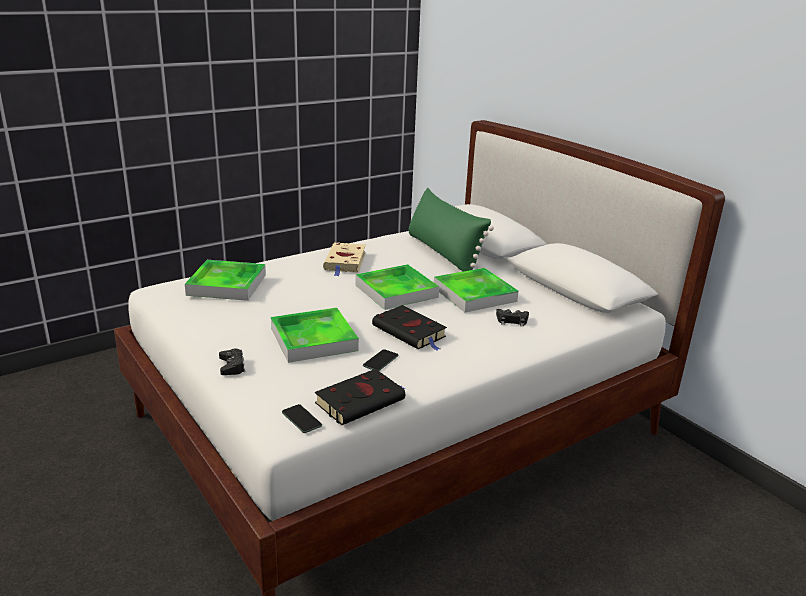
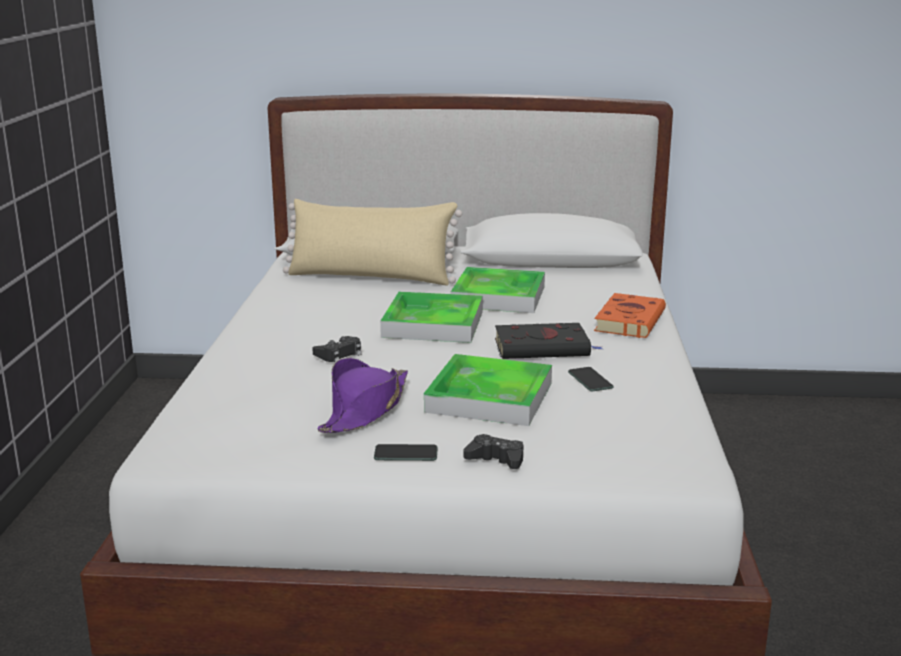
camera: 50 degrees left, 5 degrees down
(227, 284) = (250, 401): tray -> none
(251, 313) = (365, 410): none -> purple hat
(301, 419) = (674, 454): phone -> phone (405, 454)
(345, 262) = (303, 324): beige book -> none
(361, 400) = (667, 413): black book -> none
(443, 253) = (370, 277): green pillow -> beige pillow
(503, 345) = (630, 320): none -> orange book
(512, 320) = (582, 301): black game controller -> black game controller (339, 354)

